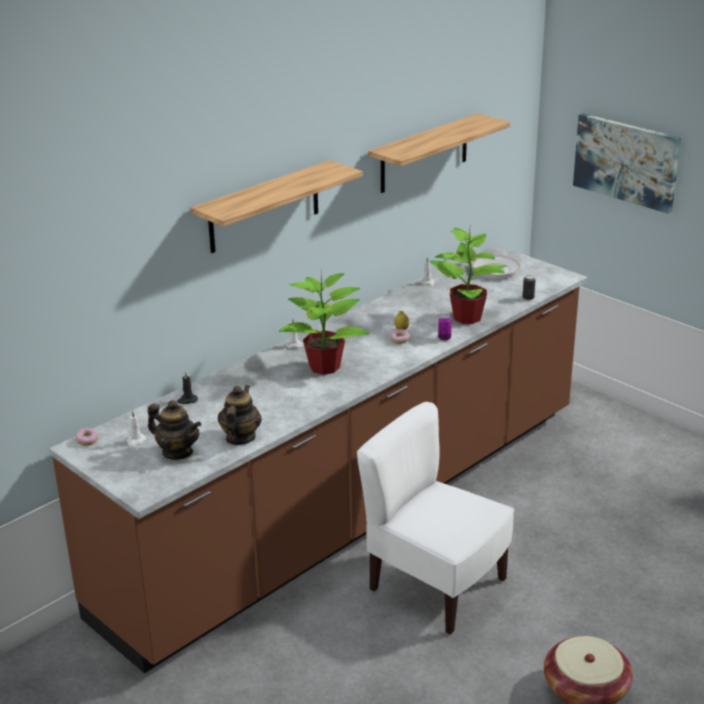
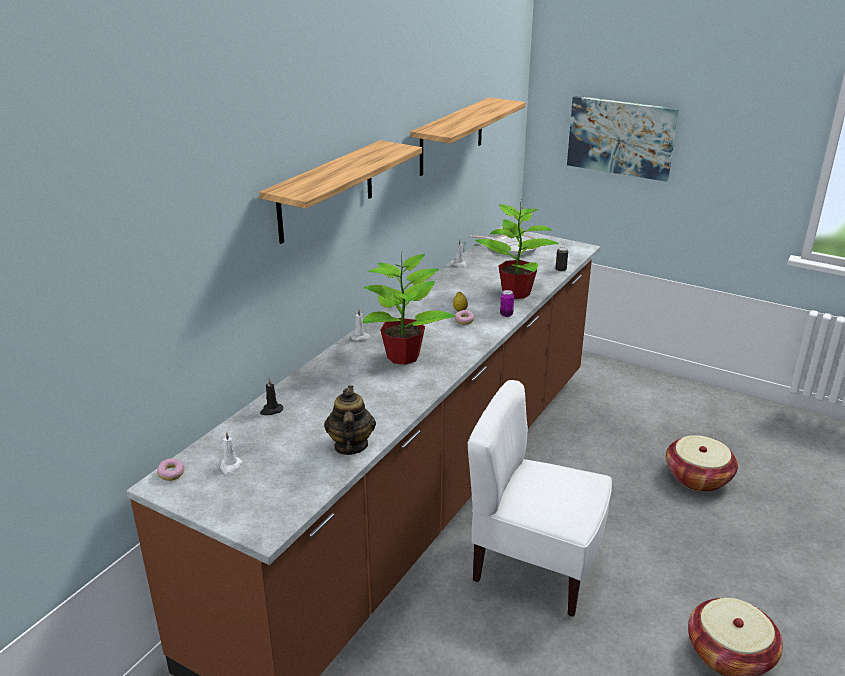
camera: 15 degrees left, 0 degrees up
(177, 452) = (285, 473): teapot -> none
(645, 532) = (698, 477): none -> basket

